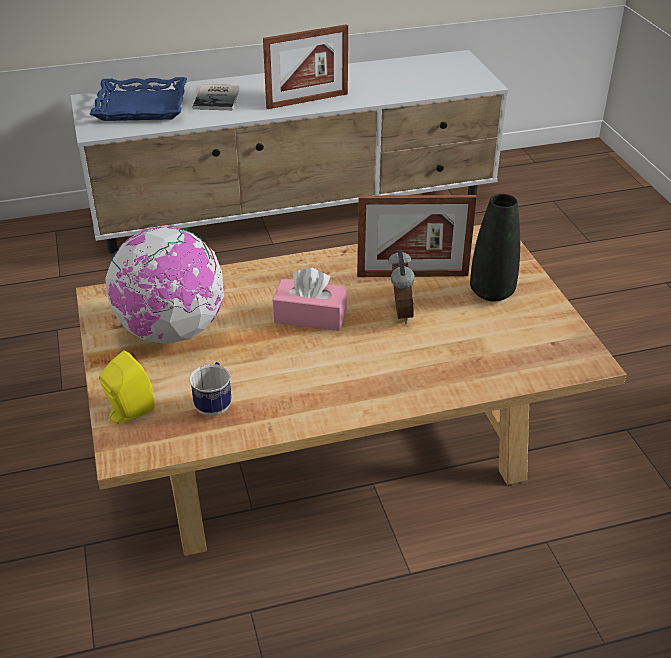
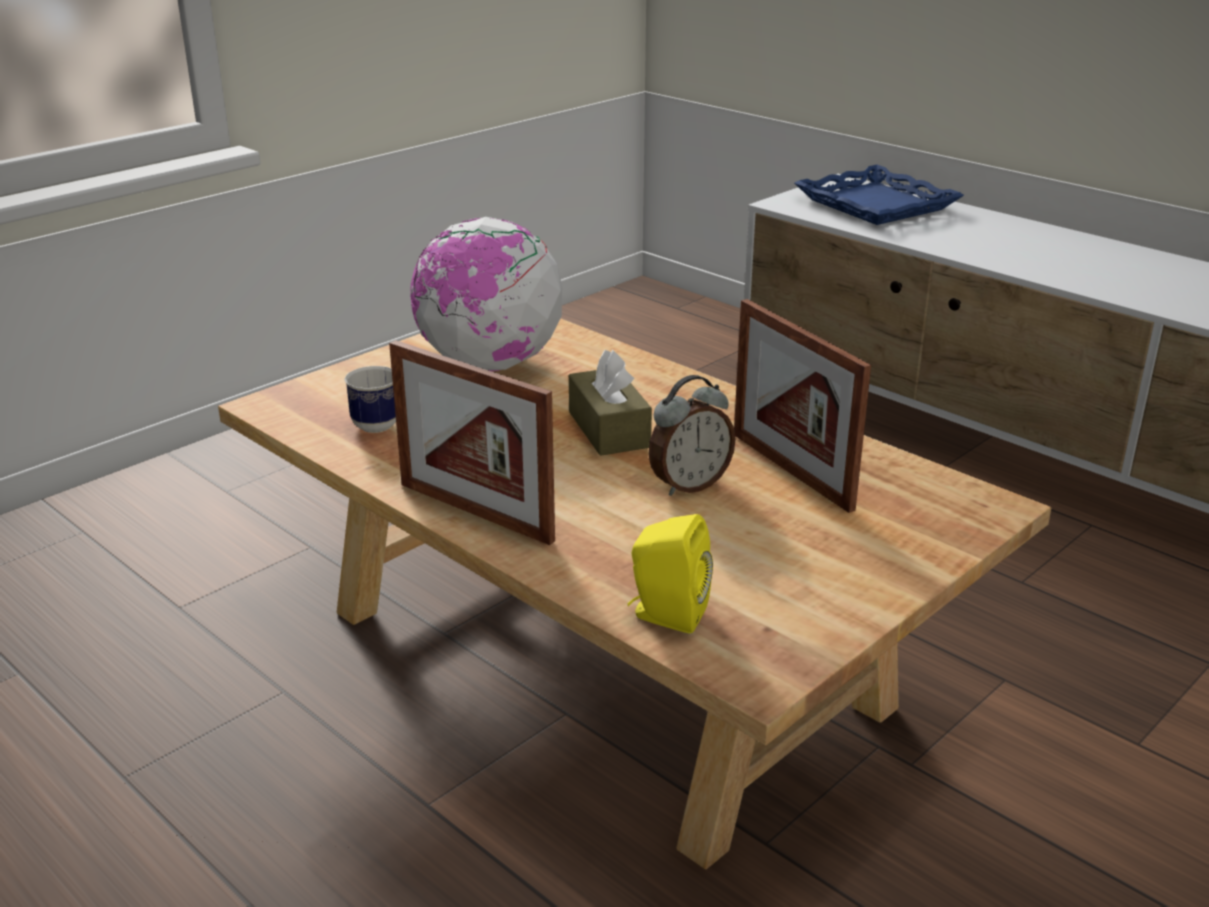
camera: 60 degrees right, 10 degrees down
(128, 413) = (330, 386): yellow speaker -> yellow speaker (666, 615)
(218, 98) = (972, 230): book -> none
(307, 101) = (1070, 273): picture frame -> picture frame (475, 512)
(310, 316) = (609, 429): pink tissue box -> brown tissue box
(492, 292) = (833, 542): black vase -> none

